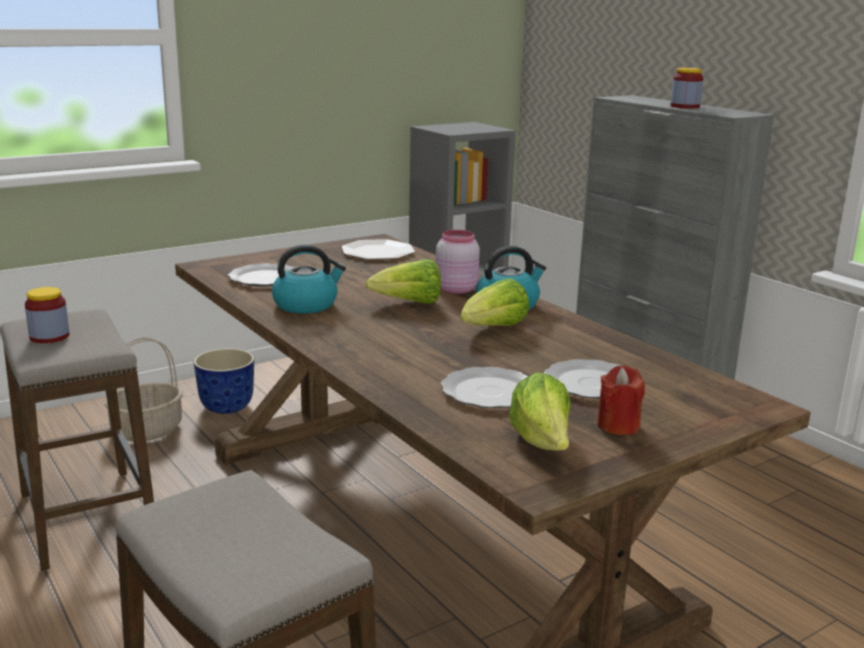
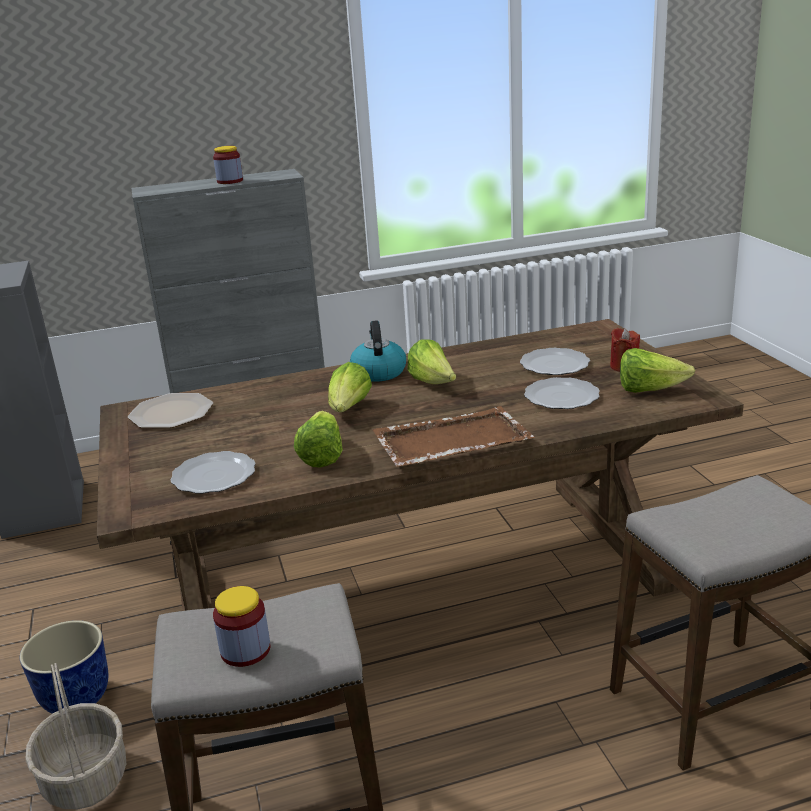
camera: 70 degrees left, 5 degrees up
(306, 305) = (321, 456): kettle -> lettuce
(349, 347) = (450, 441): none -> brown tray
(455, 289) = (323, 388): pink jar -> none

